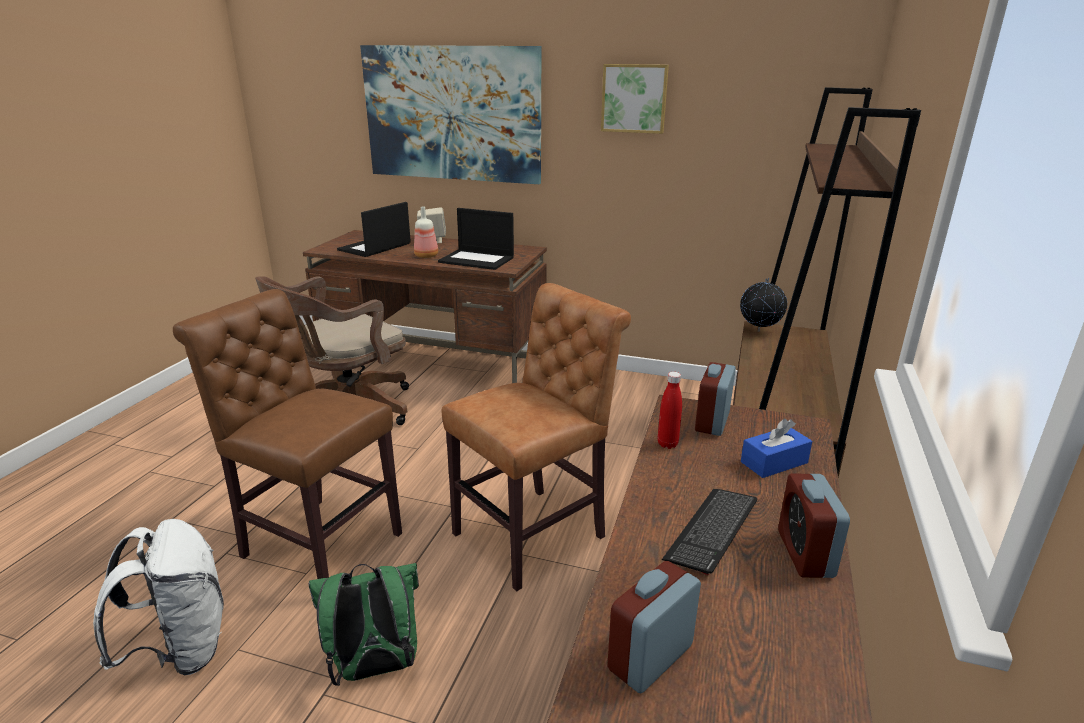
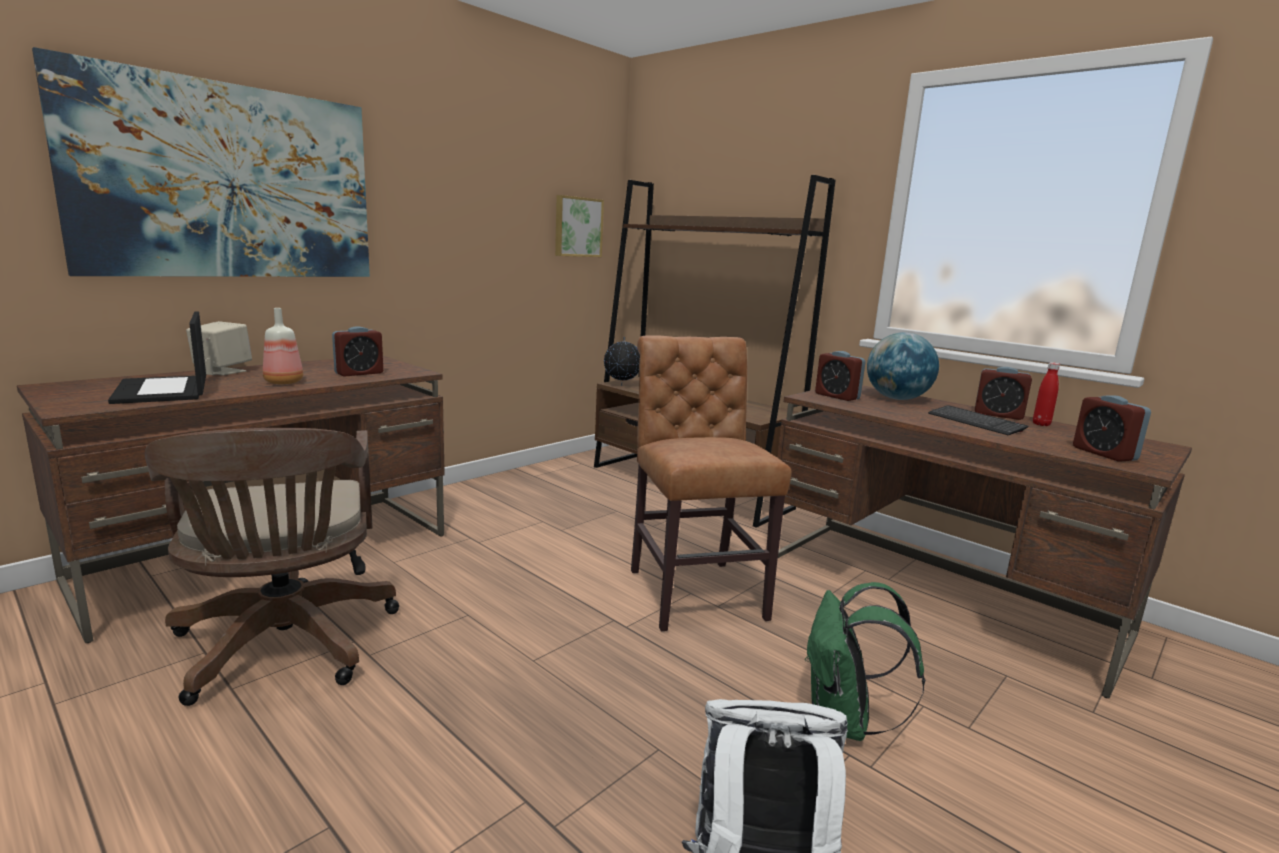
camera: 65 degrees left, 10 degrees down
(316, 542) = (600, 730): brown chair -> none
(477, 260) = (359, 373): laptop -> alarm clock
(634, 98) = (461, 180): picture -> picture (577, 227)
(667, 444) = (863, 408): red bottle -> red bottle (1041, 424)
(774, 462) = (897, 399): blue tissue box -> globe

